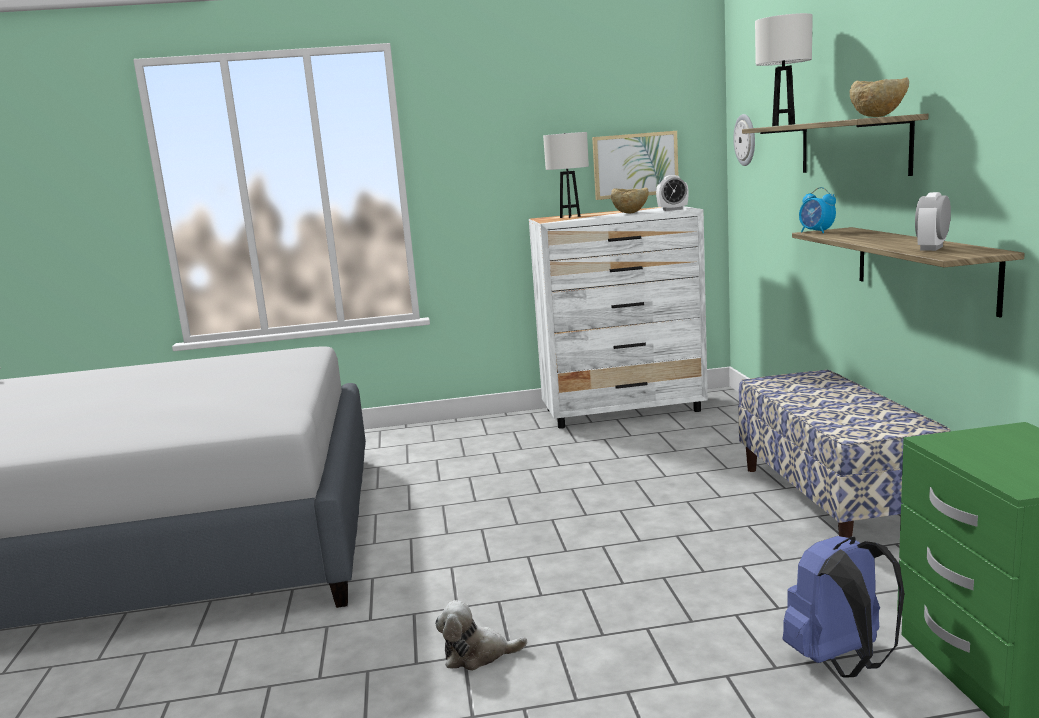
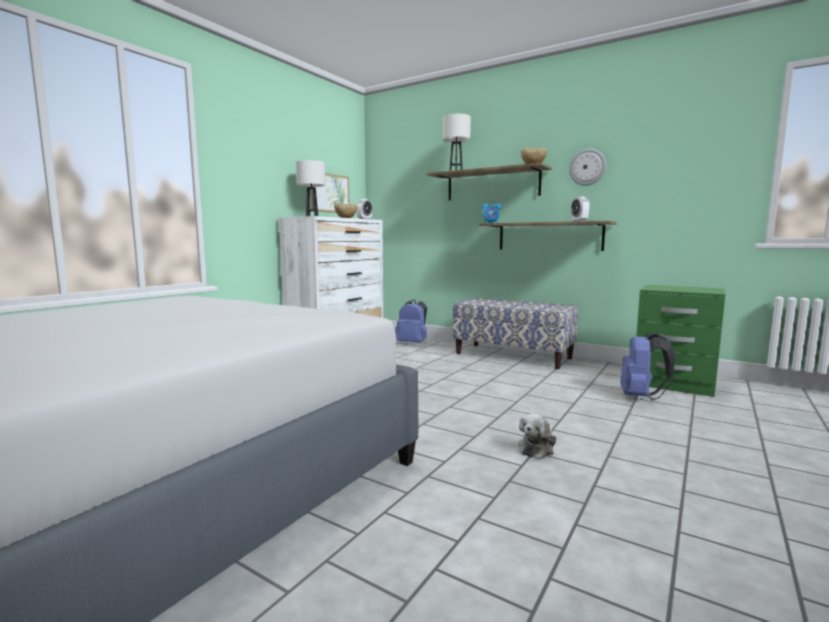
camera: 50 degrees left, 5 degrees down
(729, 431) = (412, 343): none -> blue backpack
(745, 140) = (389, 186): wall clock -> wall clock (587, 167)

